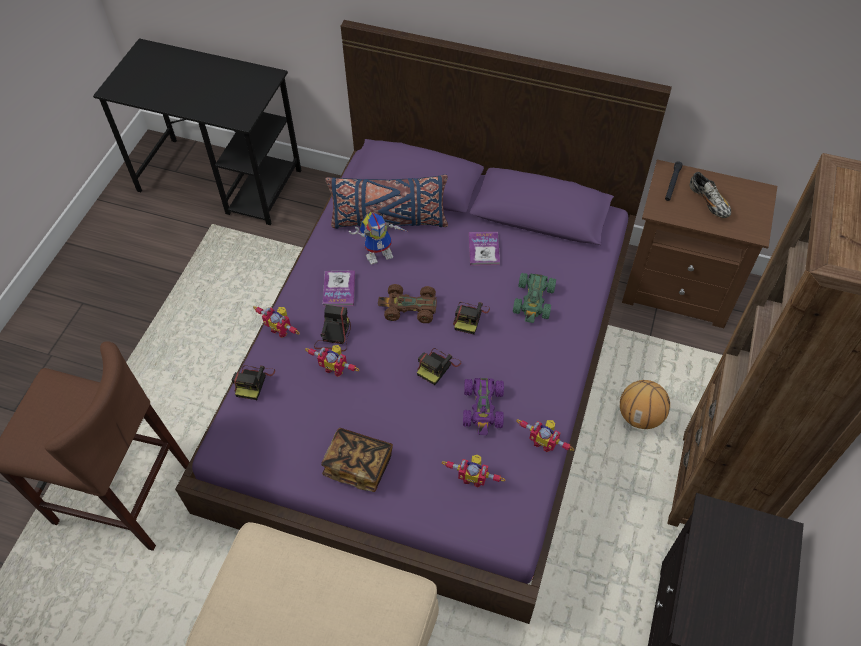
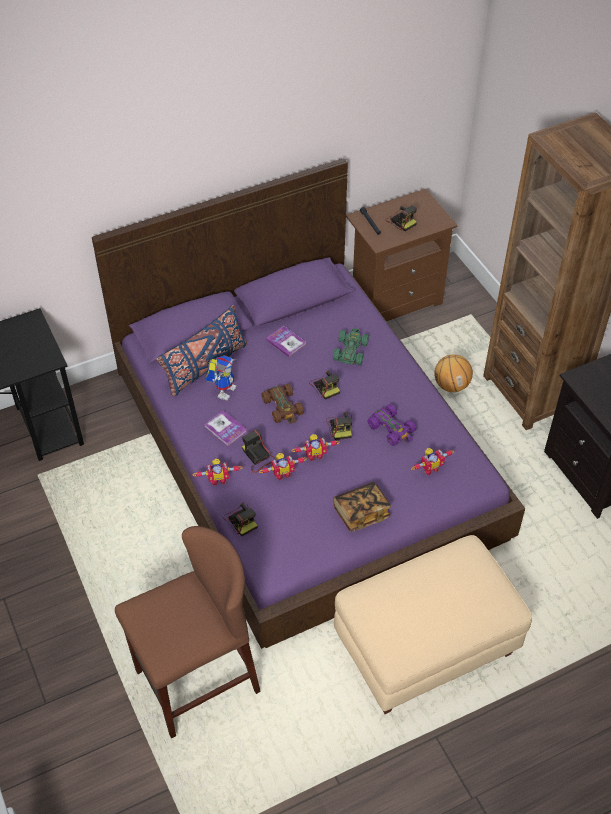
camera: 45 degrees left, 5 degrees down
(409, 308) = (283, 407): brown toy car -> brown toy car turned 75 degrees counterclockwise
(534, 301) = (350, 350): green toy car -> green toy car turned 135 degrees counterclockwise
(544, 442) = (444, 421): toy robot -> toy robot (314, 454)
(708, 202) = (401, 221): shoe -> camera

